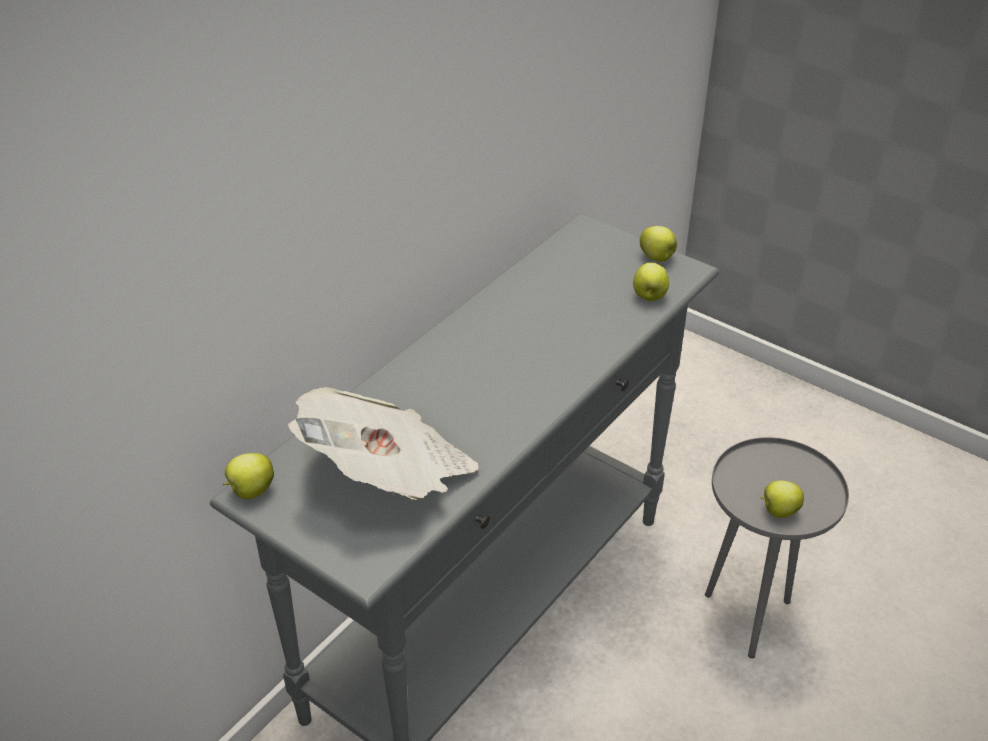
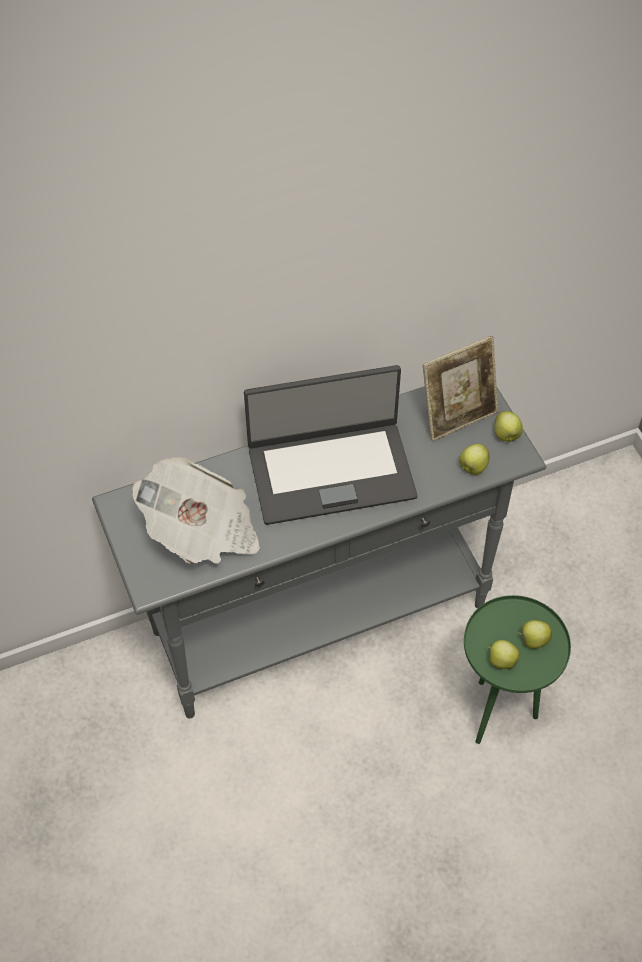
camera: 30 degrees right, 15 degrees up
(250, 491) = (117, 502): apple -> apple (533, 640)
(498, 356) = (331, 471): none -> laptop
(592, 259) = (457, 416): none -> picture frame
(748, 616) = (498, 713): grey side table -> green side table

